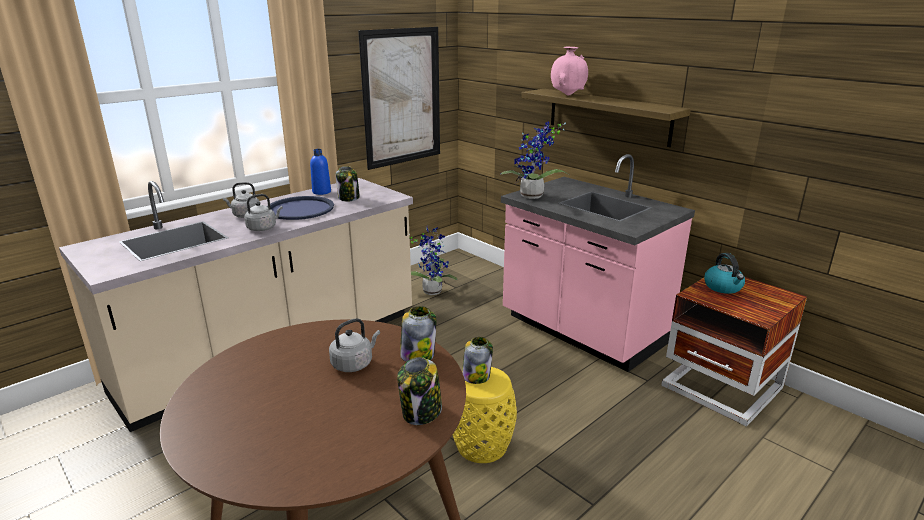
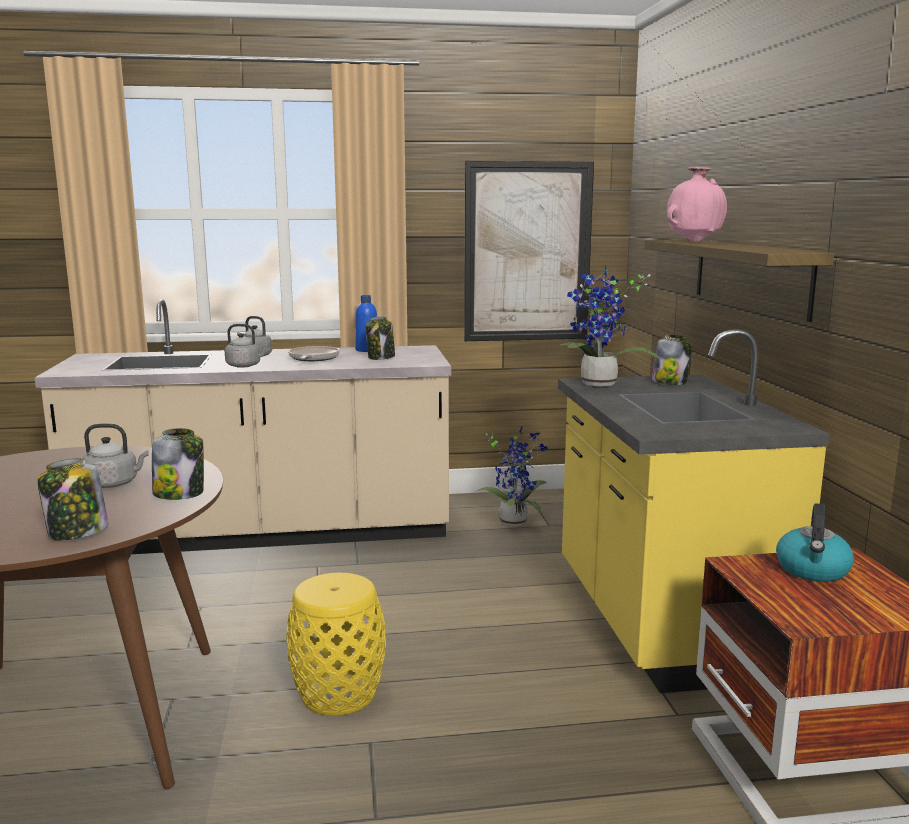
camera: 35 degrees right, 10 degrees down
(300, 209) = (313, 358): blue tray -> frying pan
(476, 376) = (335, 582): jar -> jar (670, 382)
(582, 331) = (660, 622): pink counter -> yellow counter

